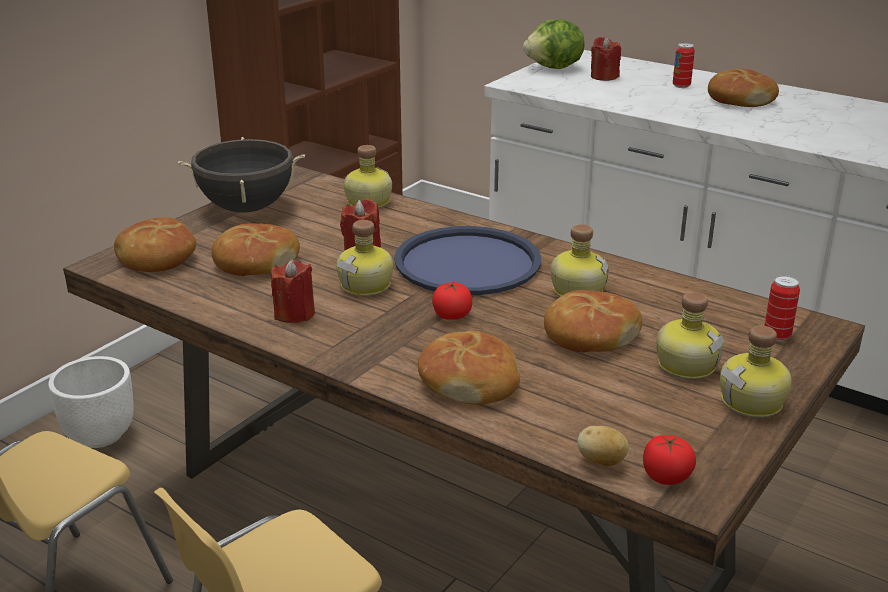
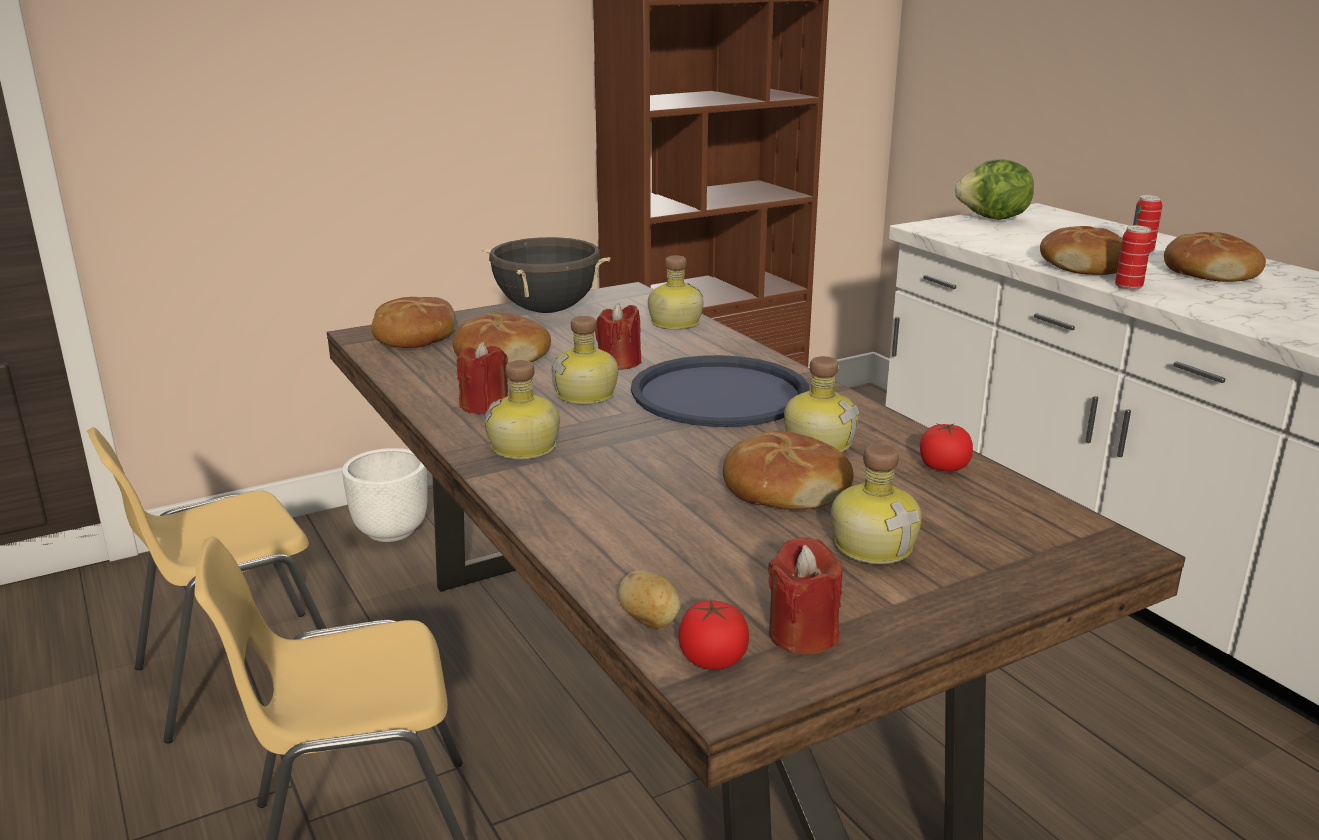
camera: 25 degrees right, 5 degrees down
(451, 316) = (644, 439): tomato -> tomato (943, 467)
(469, 381) = (591, 505): bread -> bread (1083, 266)
(604, 76) = (1047, 232): red candle -> red candle (803, 634)
(754, 403) = (921, 608): bottle -> bottle (525, 448)
(777, 335) = (1036, 541): can -> can (1128, 287)

